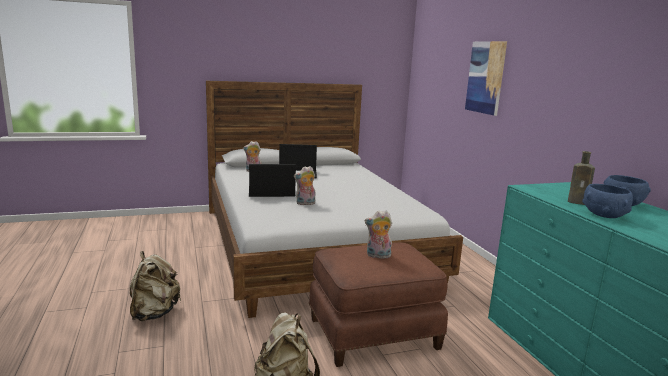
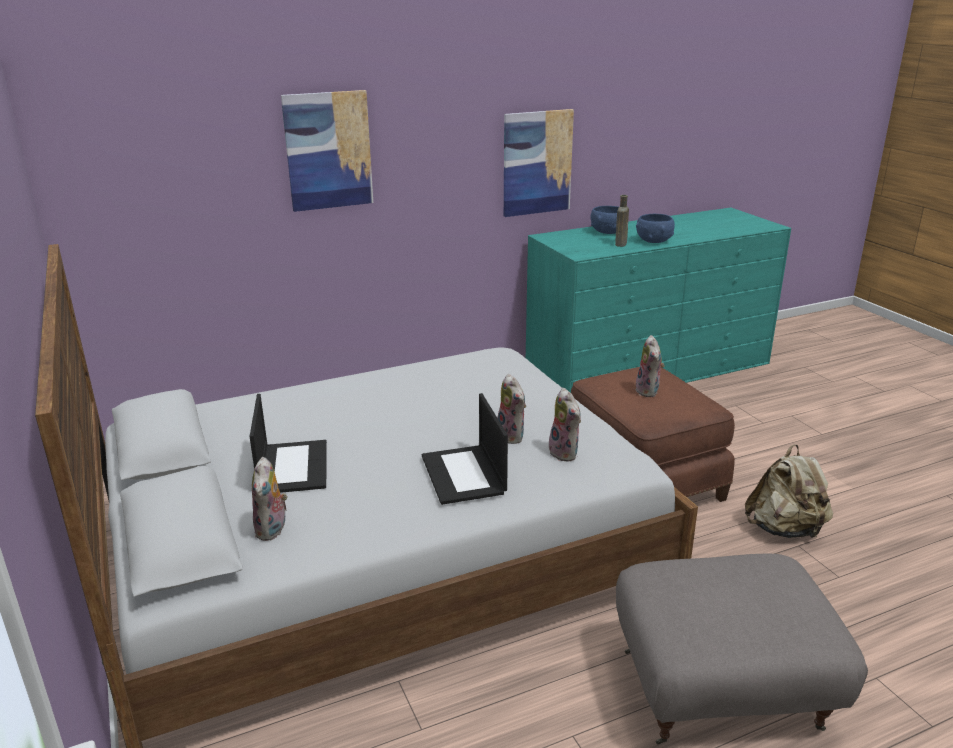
camera: 95 degrees left, 10 degrees up
(154, 313) = (721, 692): beige backpack -> grey ottoman
(279, 210) = (566, 453): none -> plush toy
(602, 118) = (537, 163): none -> picture

